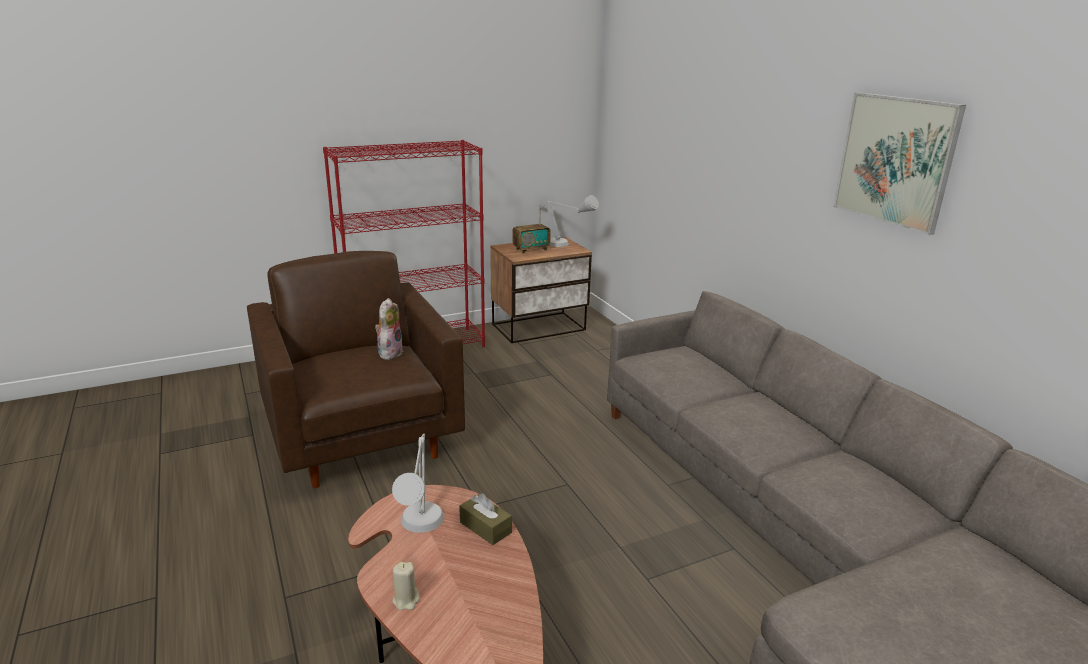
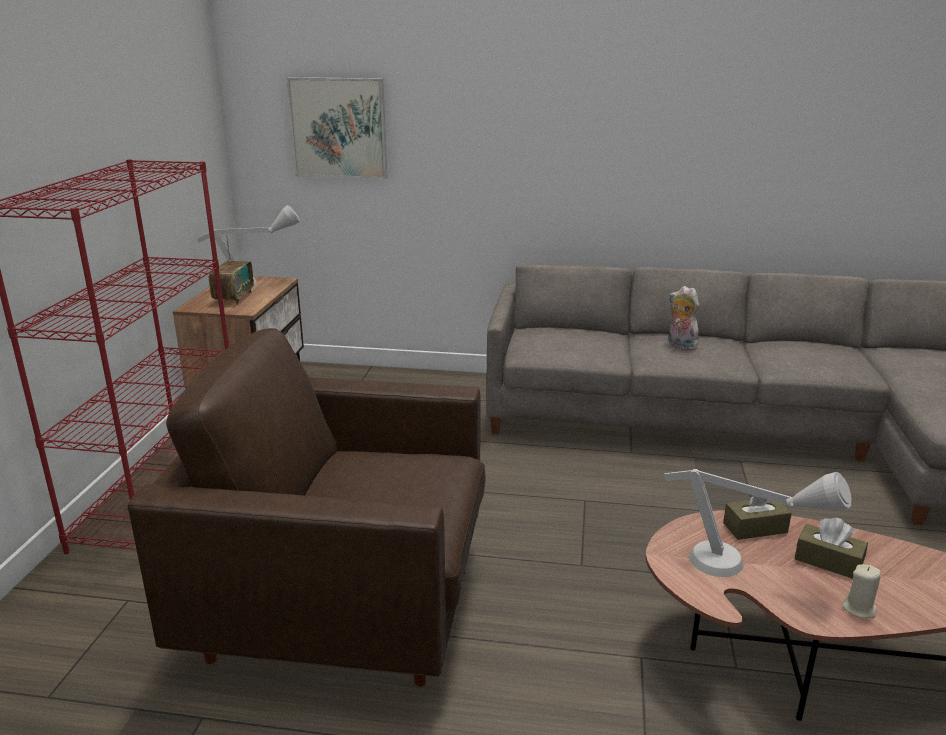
camera: 55 degrees left, 0 degrees up
(389, 353) = (365, 461): plush toy -> plush toy (680, 345)
(465, 574) = (828, 561): none -> brown tissue box
(895, 160) = (705, 90): picture -> picture (338, 128)

